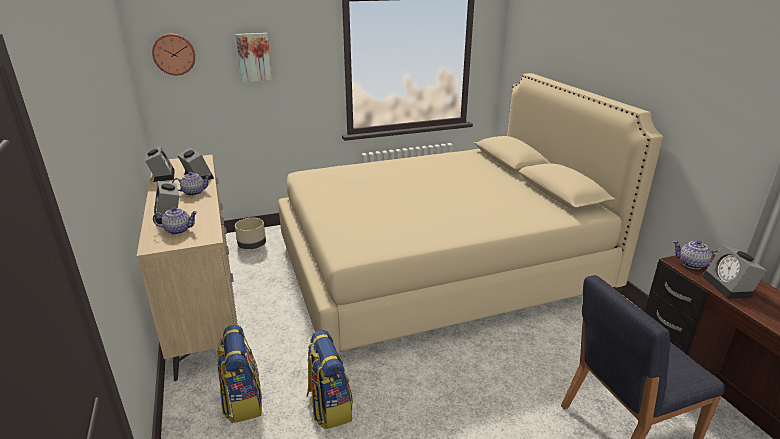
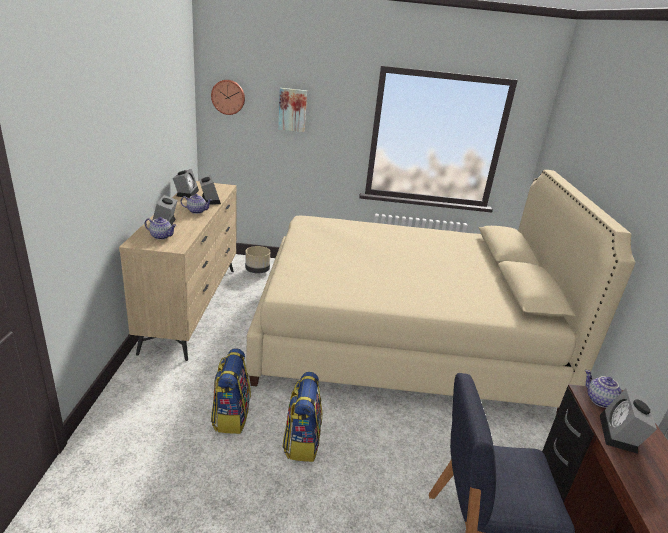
camera: 20 degrees right, 0 degrees up
(242, 401) = (172, 387): backpack -> backpack (301, 442)

